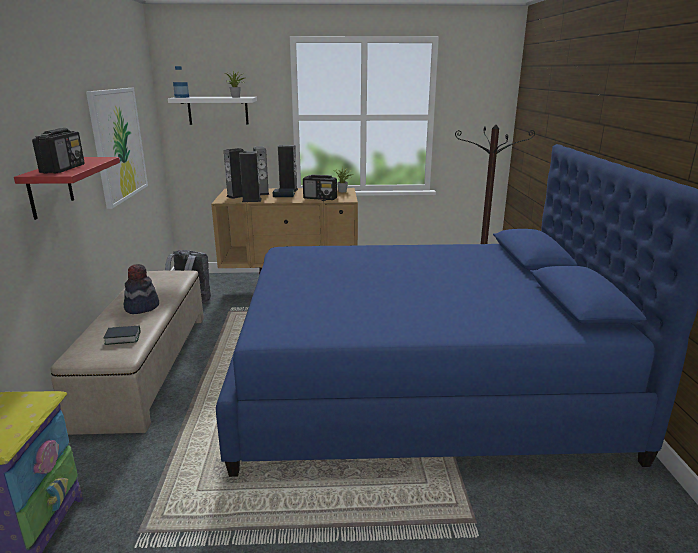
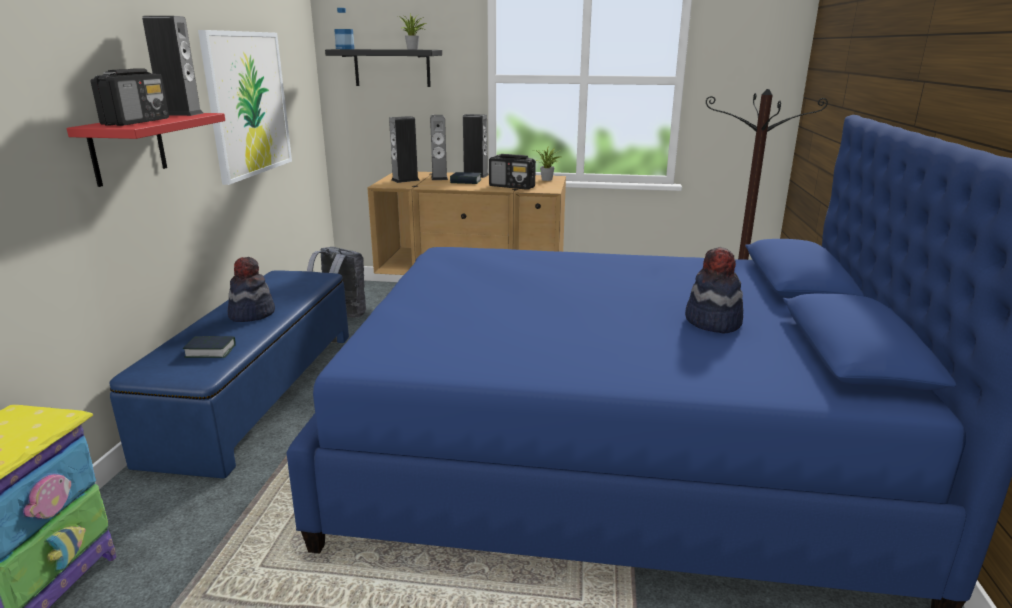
camera: 10 degrees right, 0 degrees up
(147, 365) = (258, 390): beige bench -> blue bench
(218, 110) = (392, 68): white shelf -> black shelf
(251, 200) = (420, 185): speaker -> speaker (180, 114)
(488, 289) = (712, 322): none -> hat

